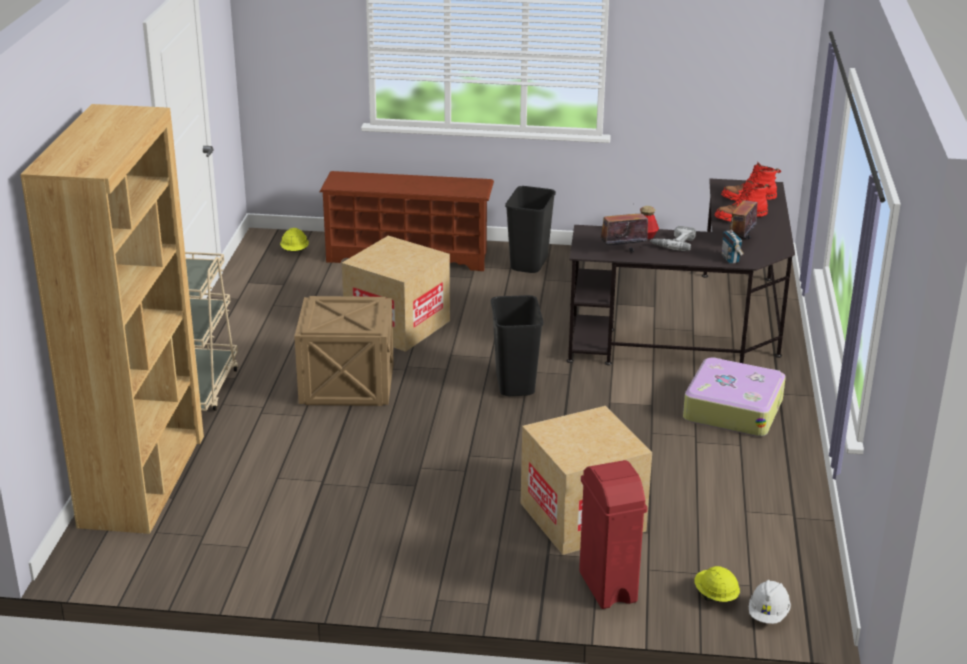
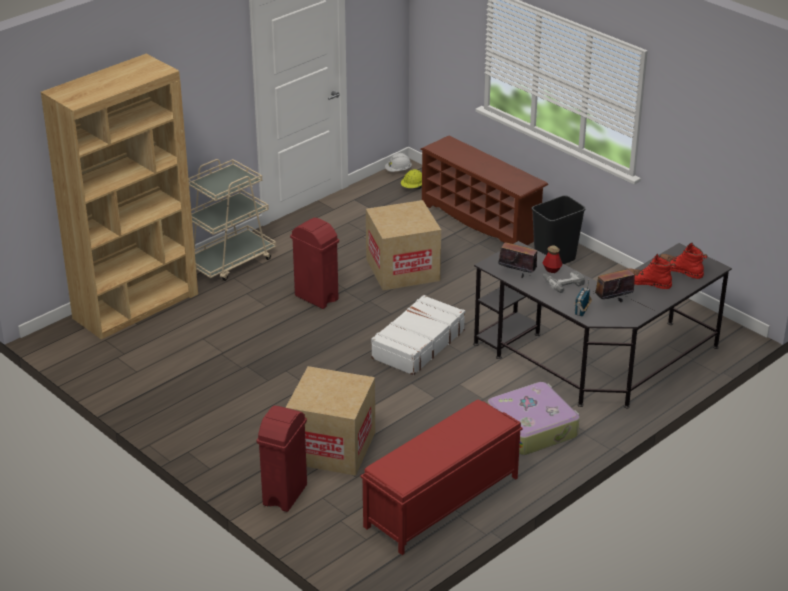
camera: 40 degrees right, 5 degrees up
(345, 385) = (316, 297): crate -> red trash can
(516, 385) = (417, 344): black trash can -> white suitcase
(715, 596) = (336, 534): yellow hard hat -> none
(761, 514) = (441, 502): none -> red bench
(768, 614) = (350, 561): white hard hat -> white hard hat (398, 170)

